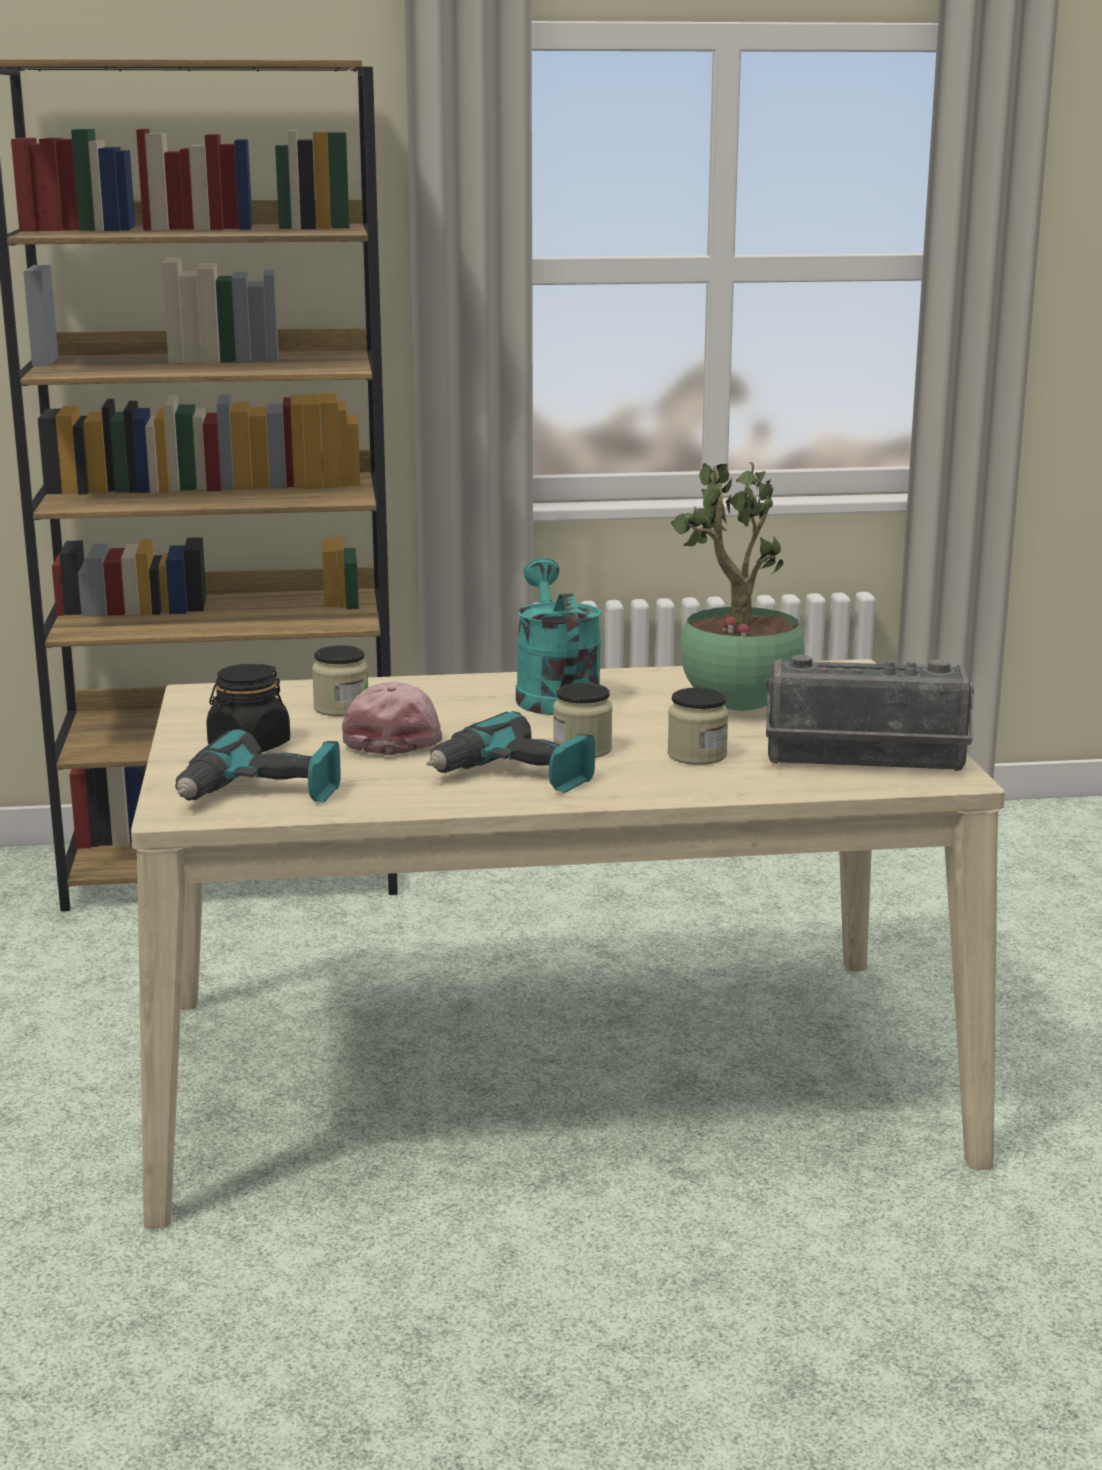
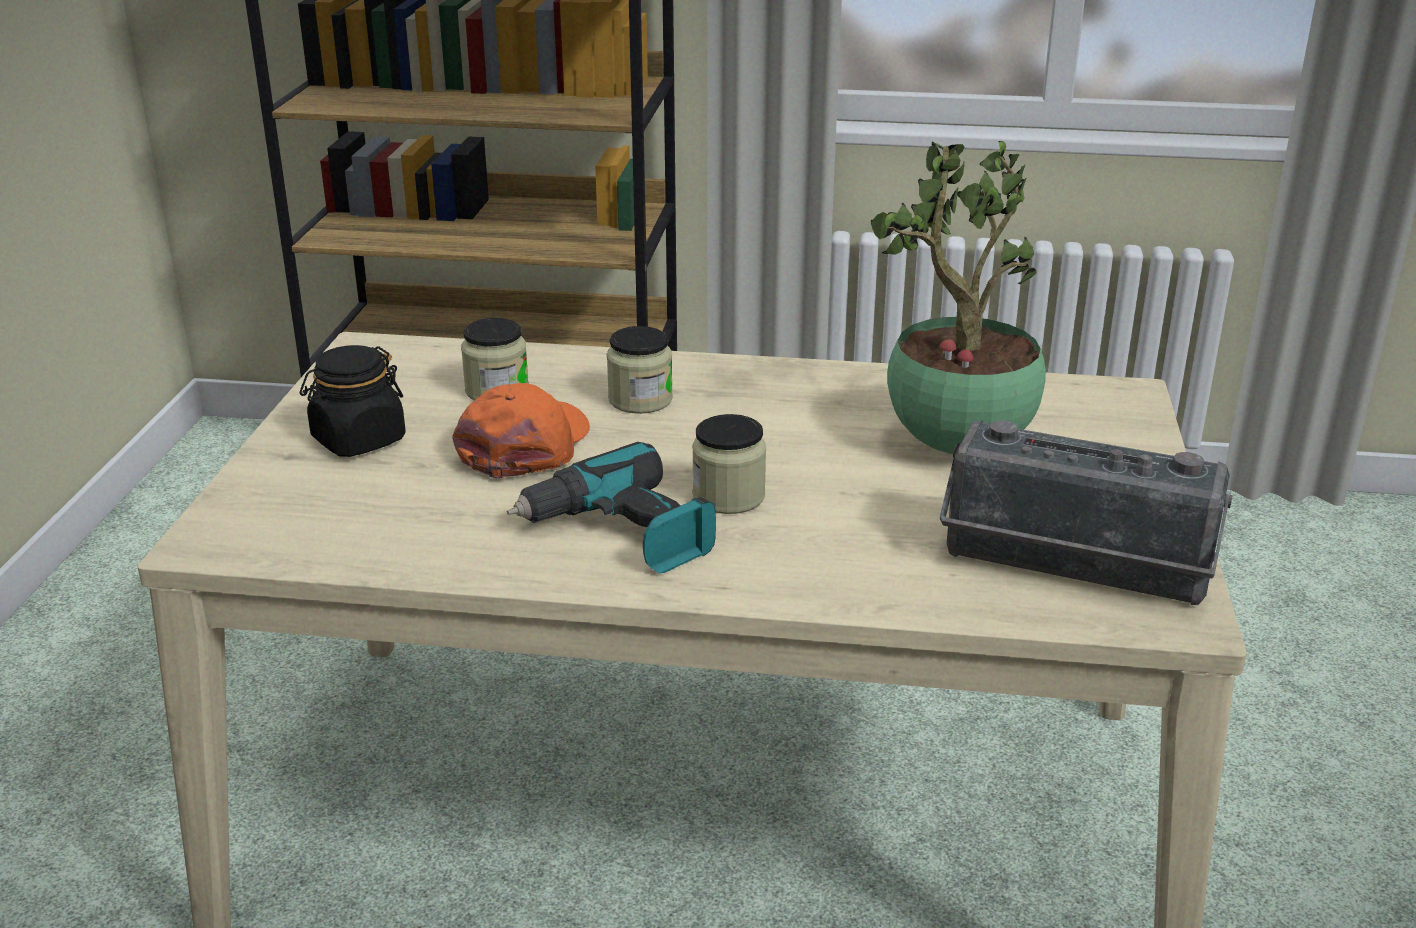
camera: 15 degrees right, 10 degrees up
(260, 795) = (316, 524): power drill -> none
(395, 737) = (526, 445): pink cap -> orange cap
(554, 695) = (747, 398): turquoise watering can -> none
(697, 755) = (863, 526): jar -> jar (640, 400)

